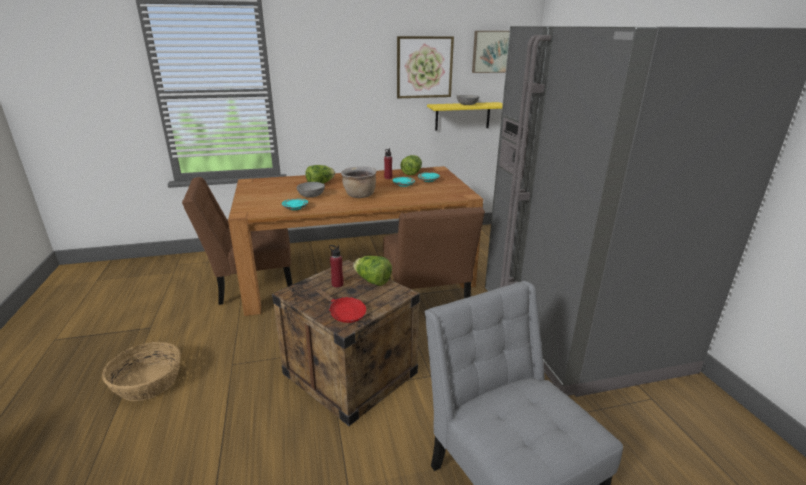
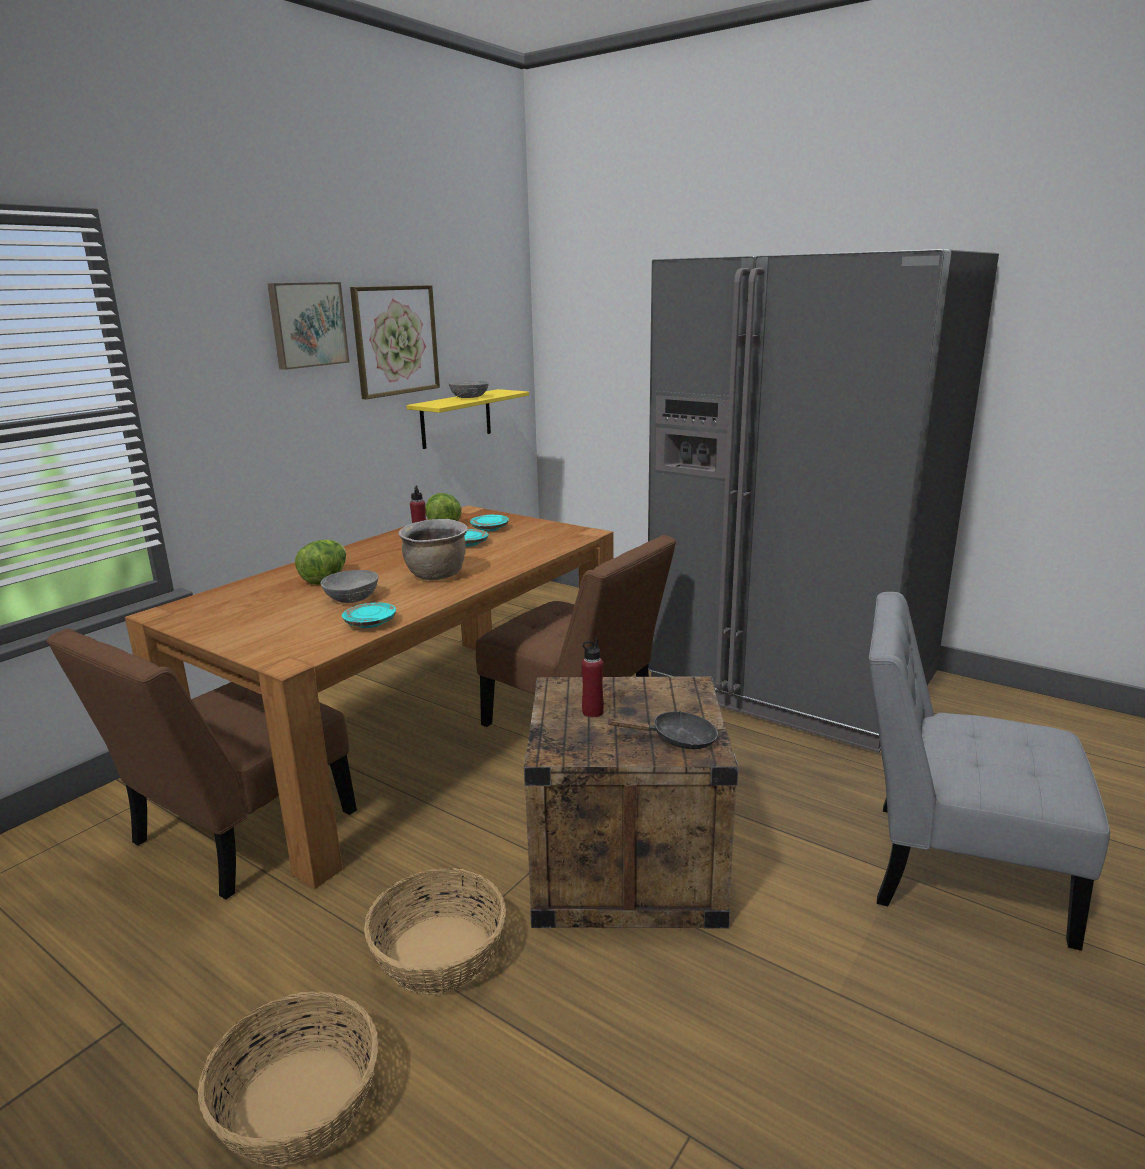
camera: 40 degrees left, 5 degrees down
(244, 362) = (438, 953): none -> basket
(344, 313) = (677, 739): red frying pan -> black frying pan
(372, 281) = (629, 687): lettuce -> none
(491, 51) = (479, 308): picture -> picture (307, 324)

